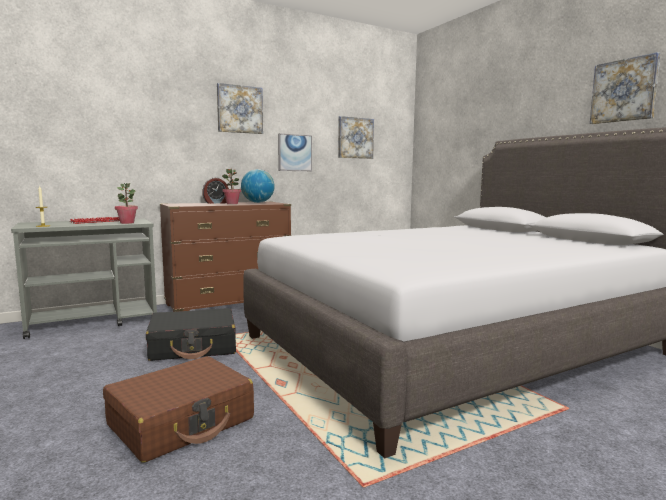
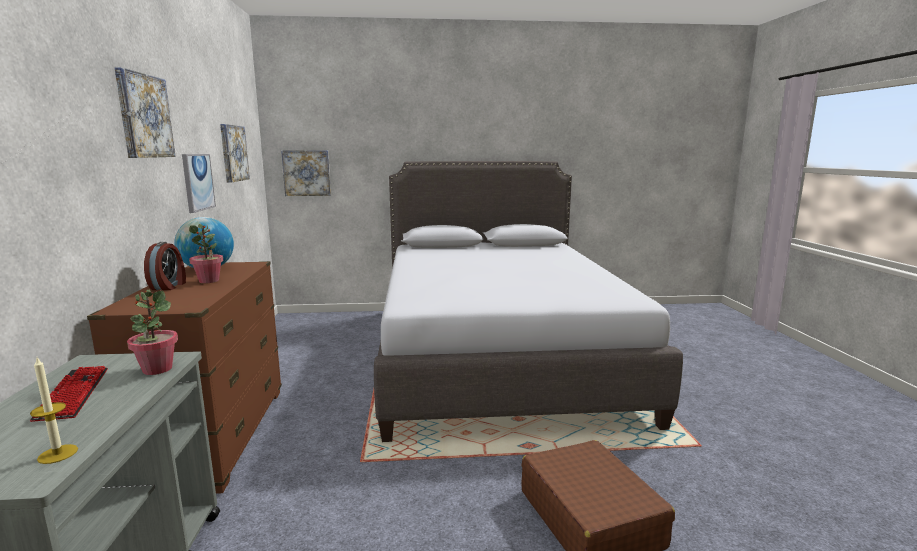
camera: 65 degrees left, 5 degrees up
(193, 347) = (377, 489): black suitcase -> none
(624, 90) = (511, 130): picture -> picture (307, 173)

